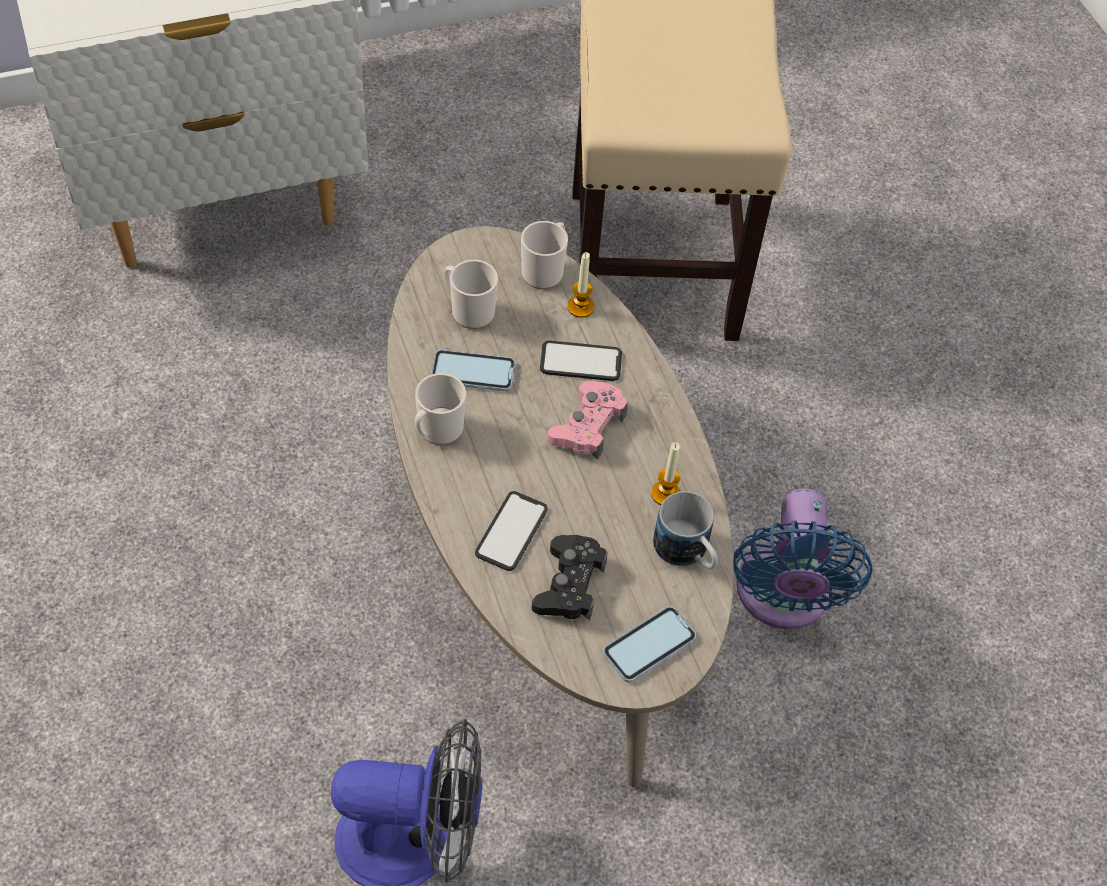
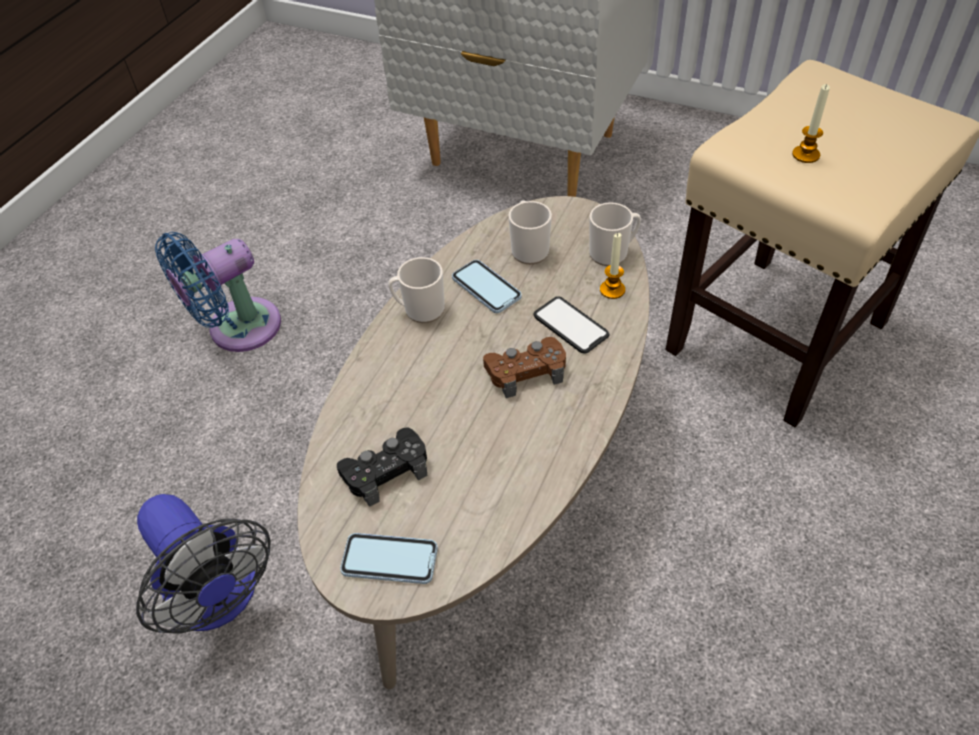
camera: 50 degrees right, 5 degrees down
(511, 531) = (390, 406): phone -> none
(587, 426) = (526, 371): pink game controller -> brown game controller
(665, 494) = (530, 457): candle -> candle (805, 155)
(687, 553) = (497, 513): mug -> none
(782, 598) = (642, 641): blue fan -> blue fan (237, 329)

